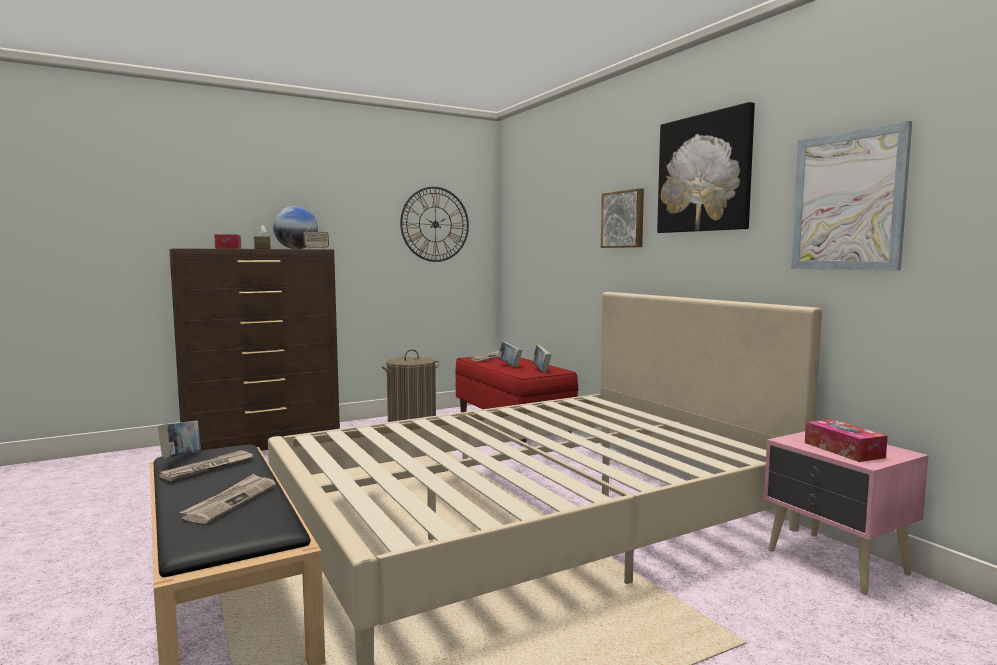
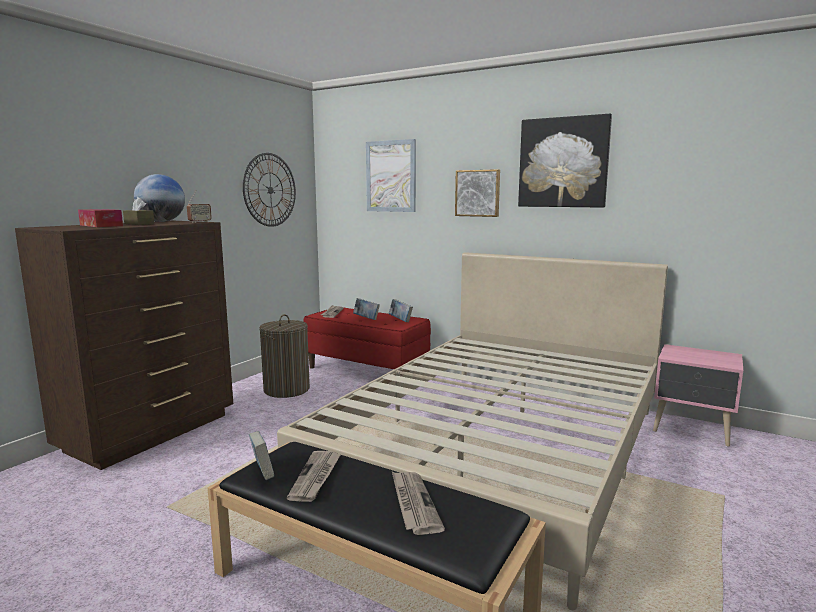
camera: 30 degrees left, 5 degrees up
(843, 450) = (705, 358): tissue box -> none
(847, 201) = (687, 192): picture -> picture (391, 176)

